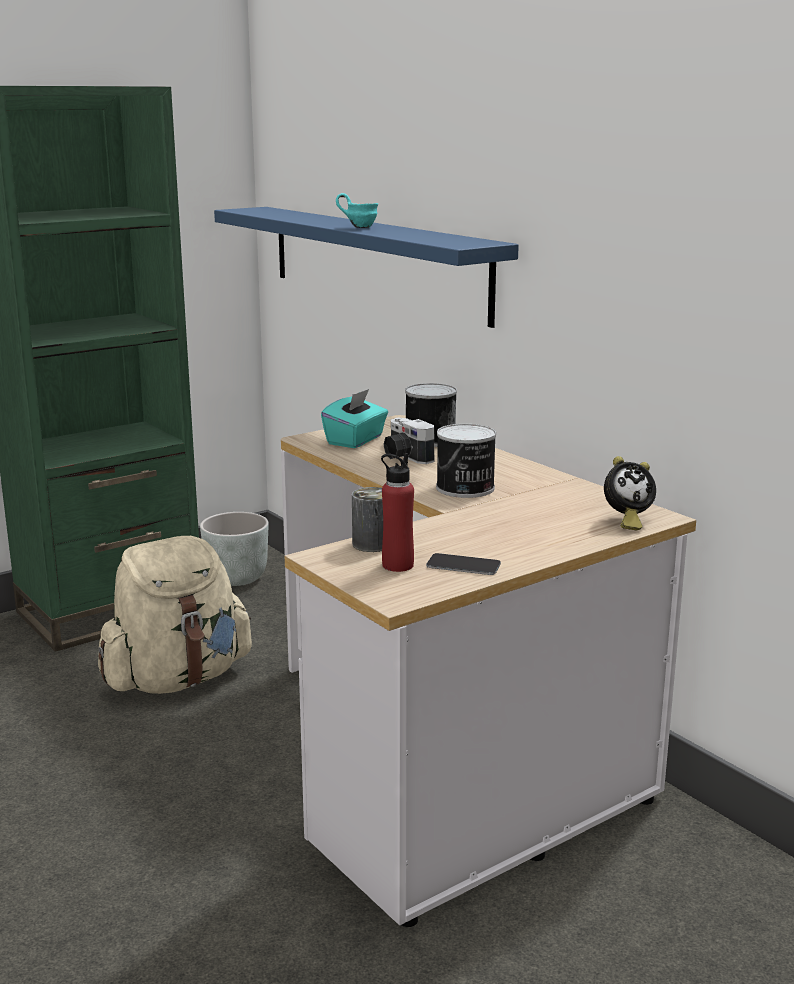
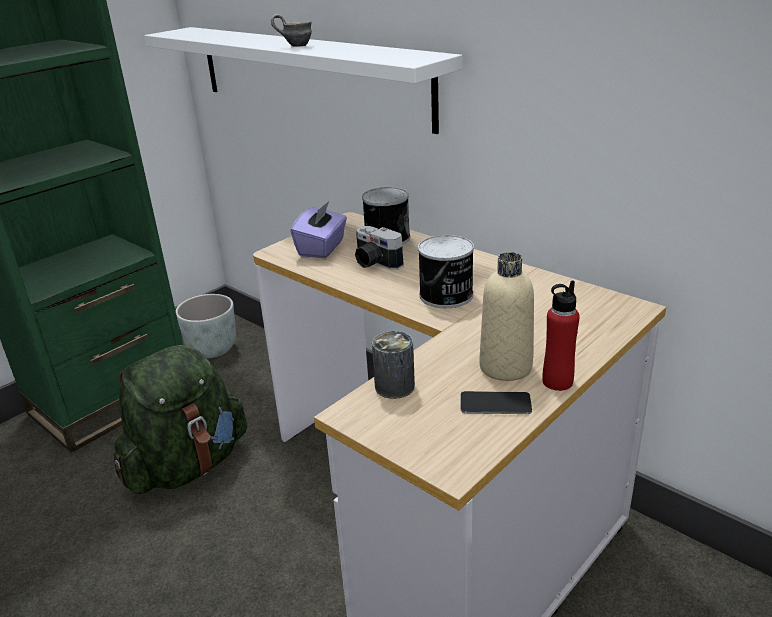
camera: 10 degrees left, 10 degrees up
(178, 679) = (188, 465): beige backpack -> green backpack
(355, 440) = (322, 248): turquoise tissue box -> purple tissue box
(359, 227) = (295, 46): turquoise mug -> grey mug
(375, 261) = (307, 74): blue shelf -> white shelf
(397, 565) = (432, 414): red bottle -> red bottle (557, 382)
(491, 543) = (505, 367): none -> beige bottle
(626, 521) = (609, 318): alarm clock -> none

